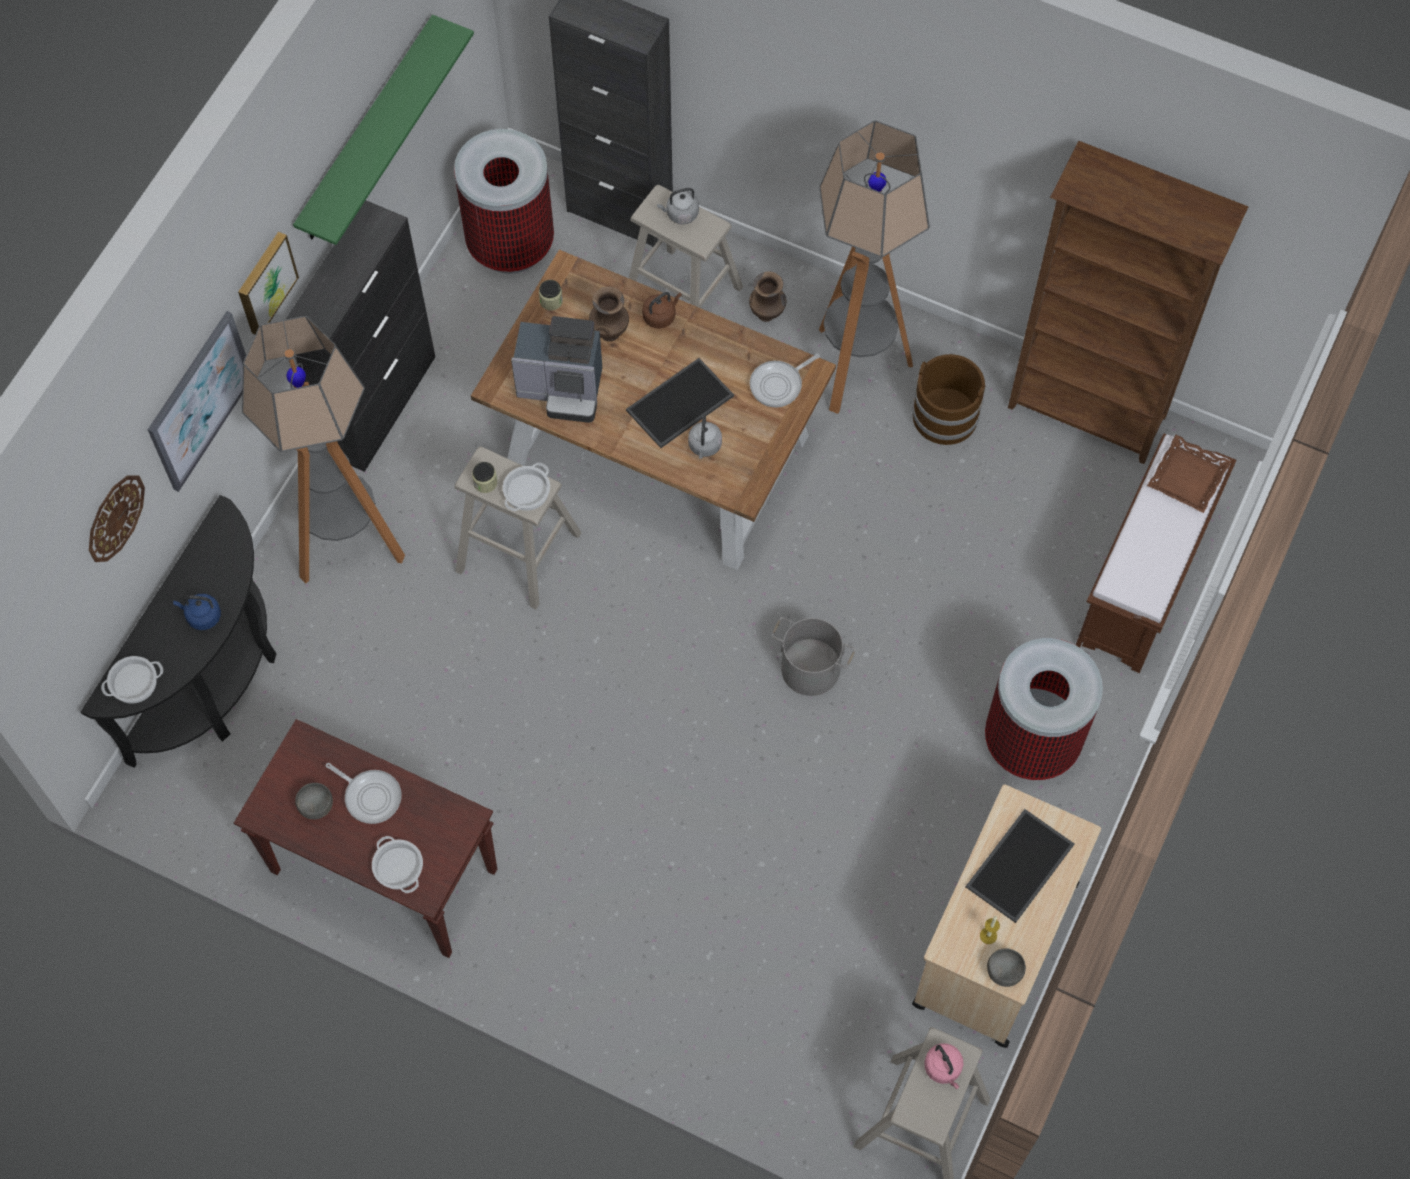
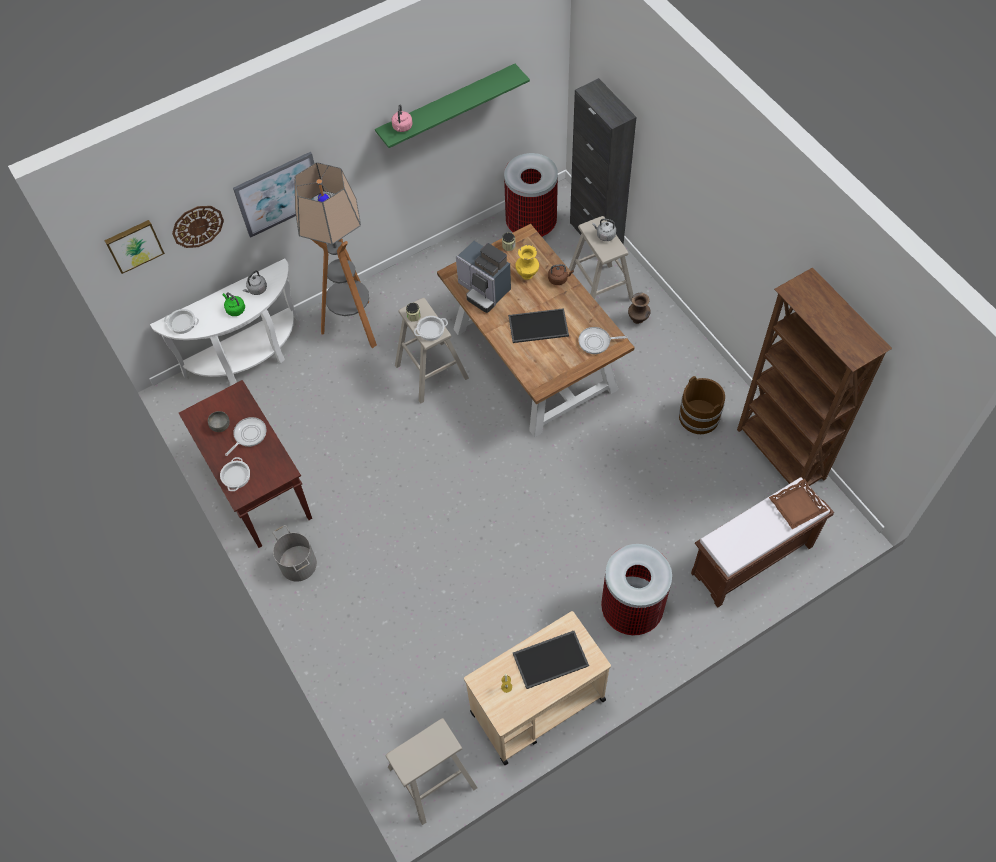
camera: 35 degrees right, 5 degrees down
(202, 616) = (235, 309): blue kettle -> green kettle
(214, 681) = (248, 357): black console table -> white console table
(265, 282) = (345, 152): picture -> picture (134, 245)
(370, 796) = (248, 435): frying pan -> frying pan turned 120 degrees counterclockwise
(381, 404) = (416, 269): black cabinet -> none
(609, 332) = (527, 274): brown vase -> yellow vase
(704, 446) = (535, 353): grey kettle -> grey kettle (257, 289)
(810, 669) = (537, 507): grey bucket -> grey bucket (297, 564)
(855, 367) = (667, 368): floor lamp -> none
(943, 1068) = (433, 744): pink kettle -> pink kettle (402, 127)
(1003, 971) = (501, 711): grey bowl -> none

